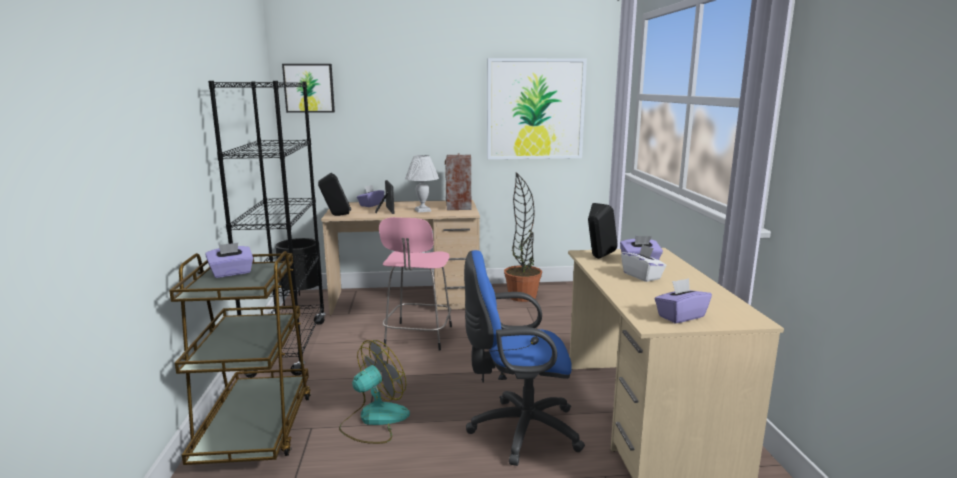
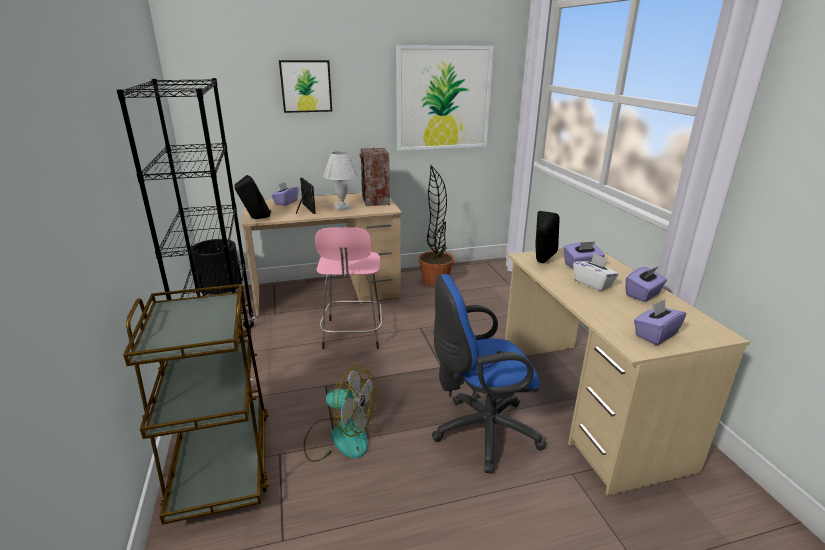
camera: 10 degrees left, 10 degrees up
(231, 273) = (181, 315): purple tissue box -> purple tissue box (643, 294)
(309, 88) = (208, 79): picture -> picture (306, 86)
(374, 420) = (340, 437): fan -> fan turned 75 degrees clockwise

